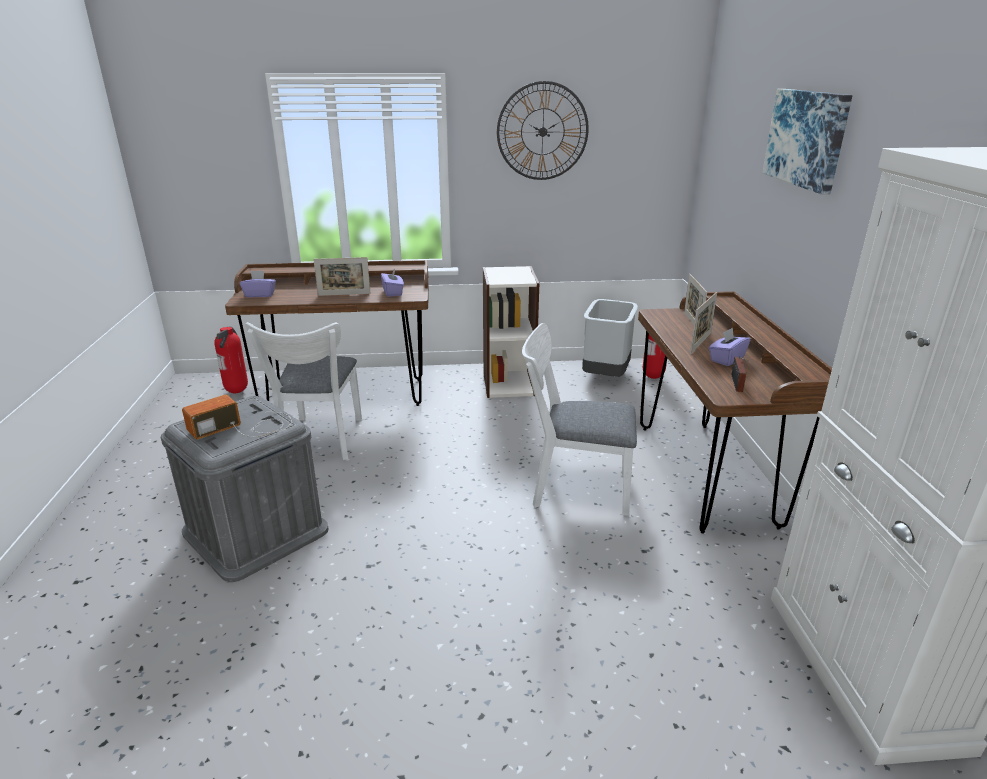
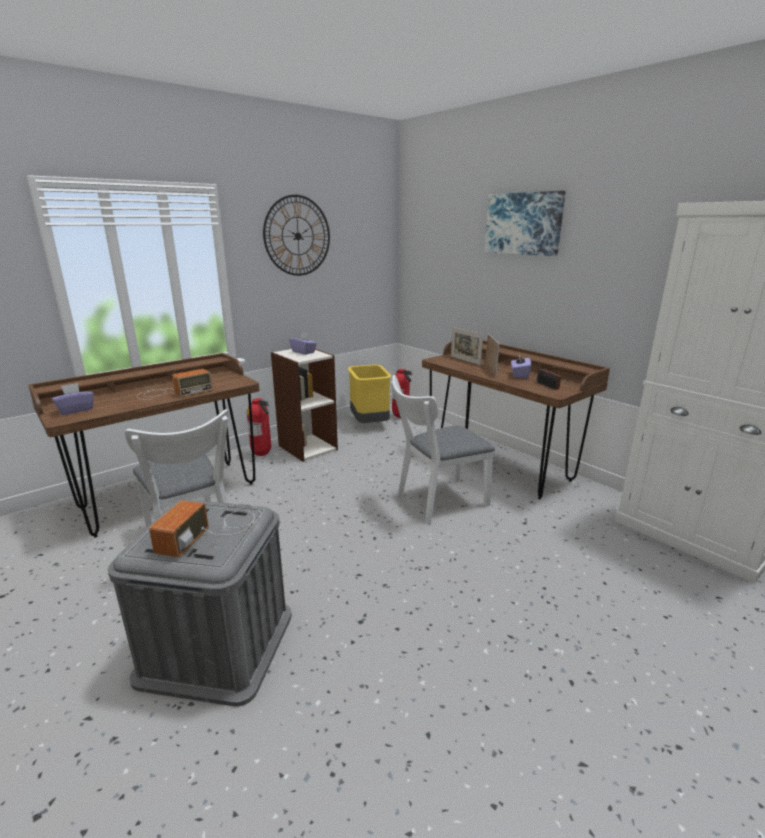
camera: 35 degrees left, 5 degrees down
(238, 392) = (40, 529): fire extinguisher -> fire extinguisher (262, 454)
(344, 294) = (172, 393): picture frame -> radio
(393, 292) = (218, 383): purple tissue box -> purple tissue box (303, 352)
(606, 376) = (370, 424): grey trash can -> yellow trash can

